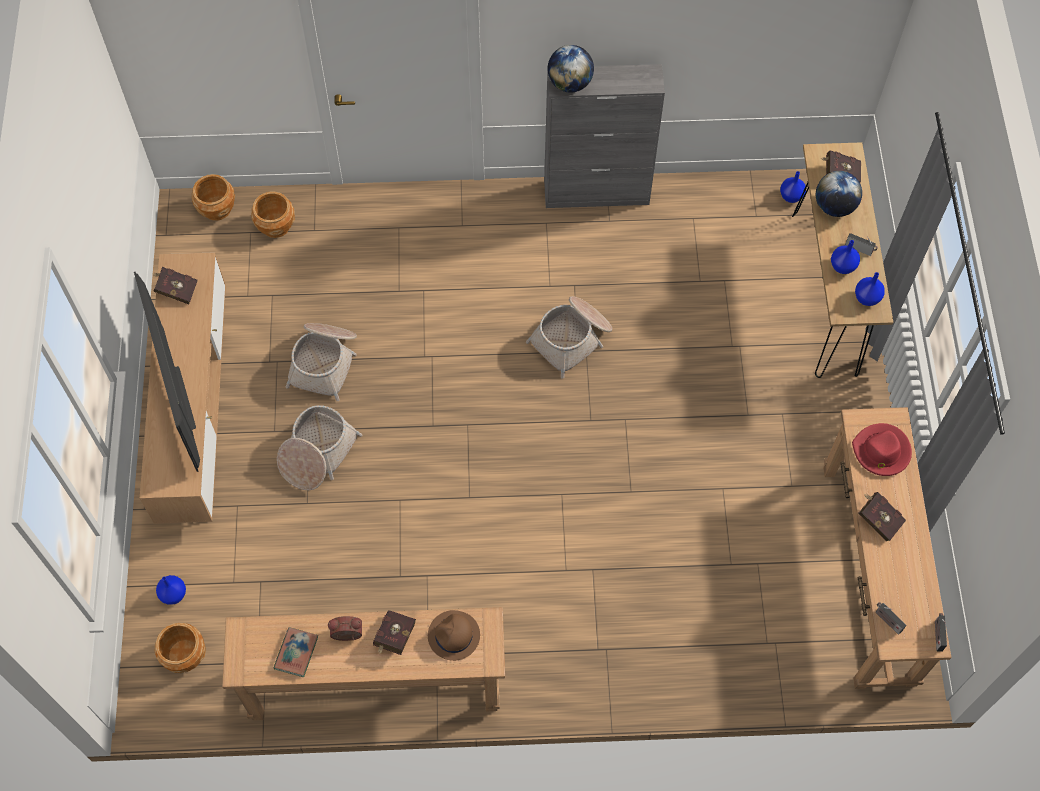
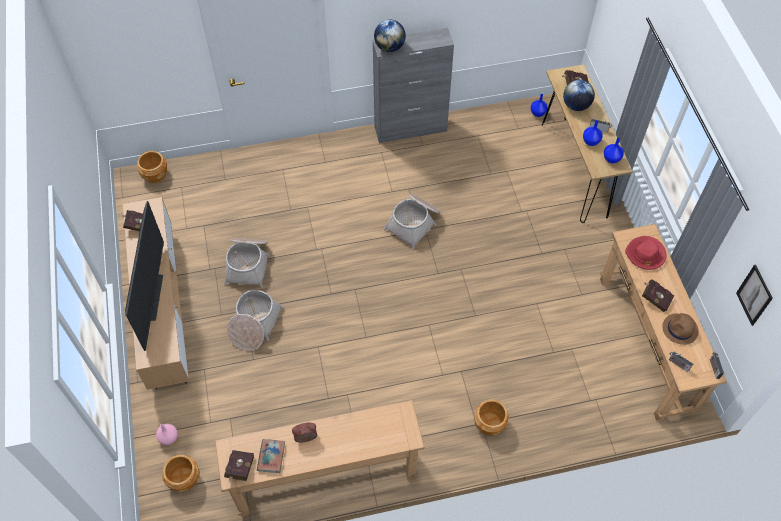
camera: 10 degrees left, 5 degrees down
(173, 594) = (168, 437): blue vase -> pink vase
(180, 399) = (154, 297): television -> television turned 150 degrees counterclockwise
(276, 226) = (198, 180): brown planter -> brown planter (489, 424)
(394, 637) = (339, 434): red book -> red book (239, 469)
(453, 636) = (382, 425): brown hat -> brown hat (680, 329)
(1001, 549) = (754, 295): none -> picture

